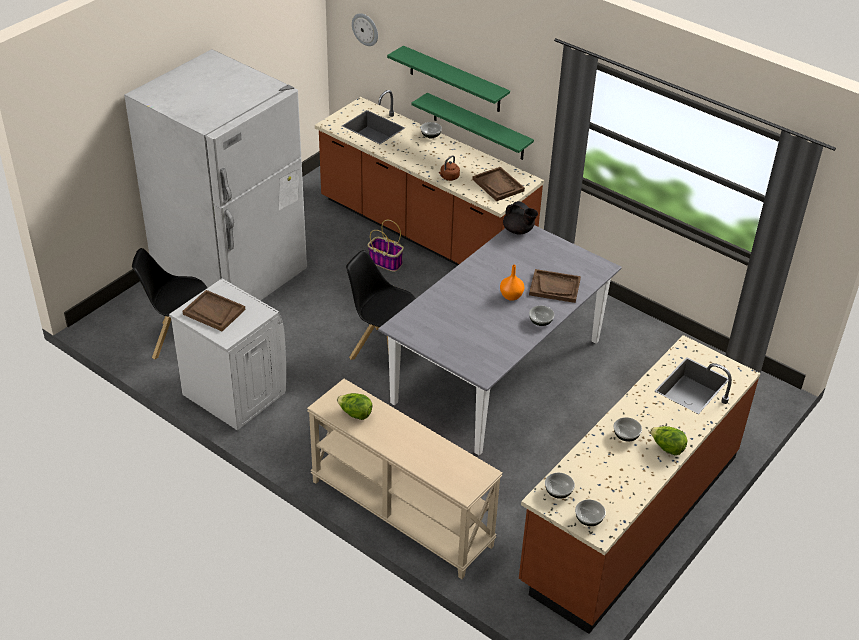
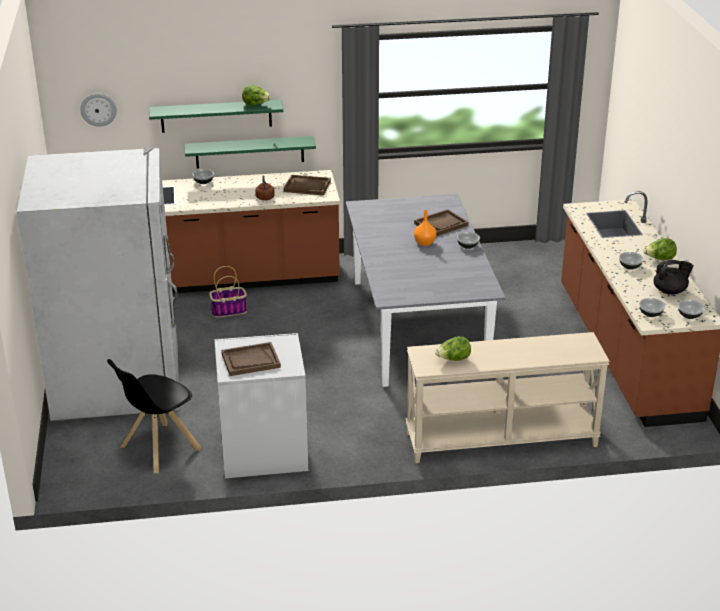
camera: 45 degrees left, 10 degrees down
(383, 350) = (323, 361): black chair -> none
(481, 85) = (256, 105): none -> lettuce
(518, 230) = (360, 207): black teapot -> black teapot (670, 291)

